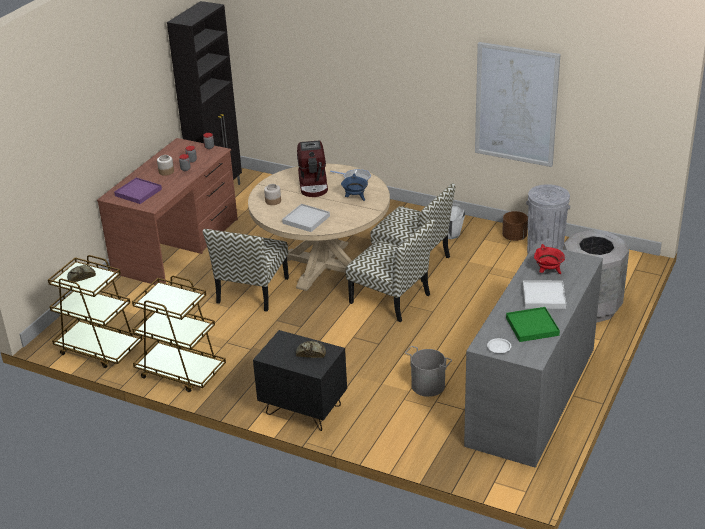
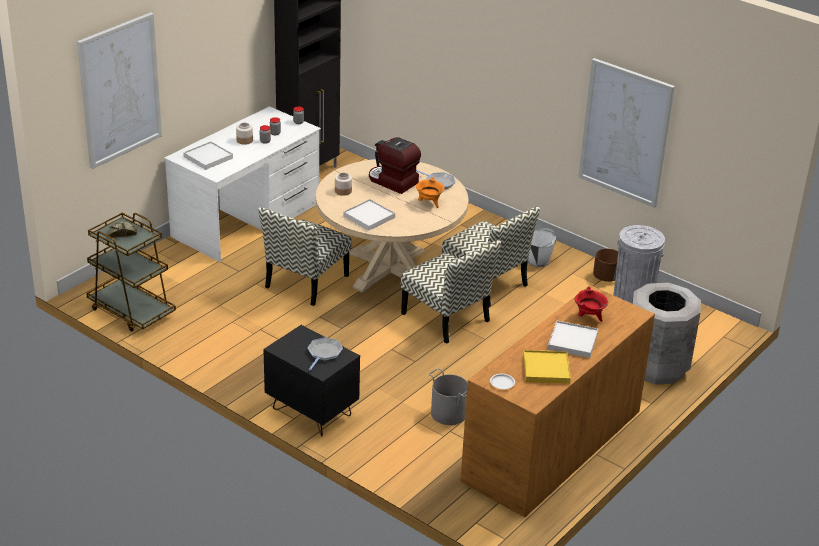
camera: 10 degrees right, 0 degrees up
(50, 141) = (120, 90): none -> picture
(138, 192) = (208, 157): purple tray -> white tray
(177, 245) = (247, 220): brown desk -> white desk
(180, 372) = (203, 350): brown cart -> none
(311, 352) = (324, 353): bread -> frying pan
(314, 185) = (392, 182): coffee machine -> coffee machine turned 120 degrees clockwise
(355, 198) = (429, 203): blue cooking pot -> orange cooking pot
(532, 326) = (546, 369): green tray -> yellow tray
(532, 396) = (552, 445): grey dresser -> brown dresser

